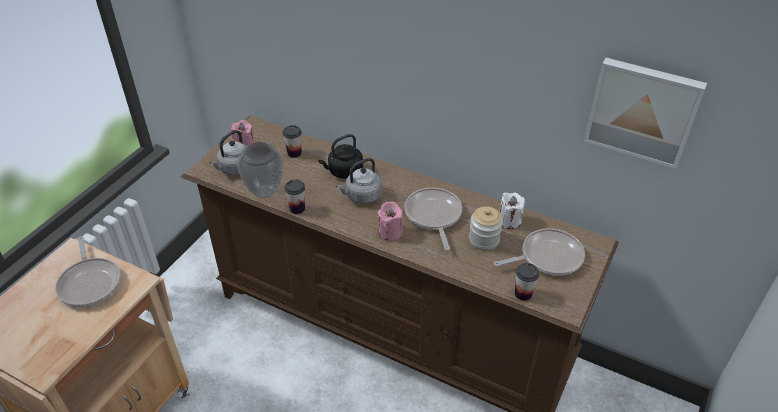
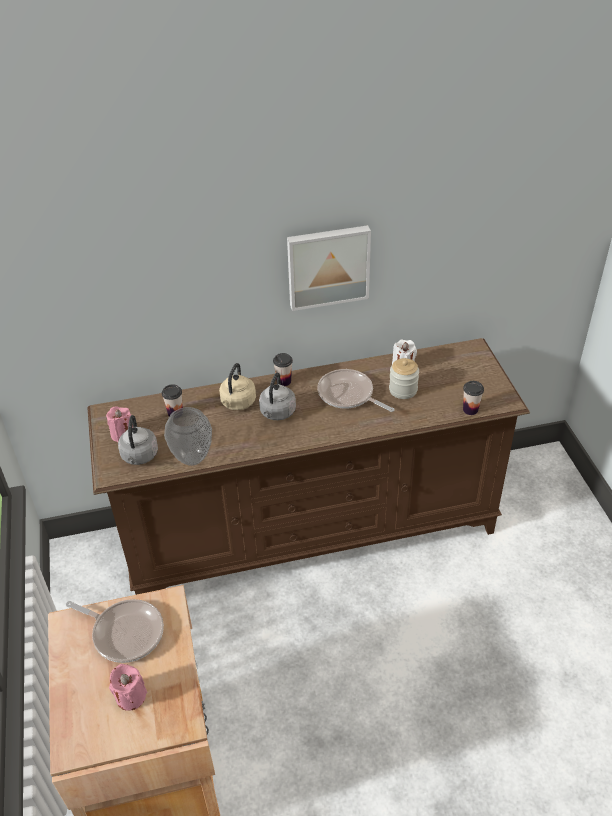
camera: 40 degrees left, 0 degrees up
(297, 209) = (238, 454): cup -> cup (284, 381)
(344, 172) = (237, 403): black kettle -> beige kettle
(390, 232) = (332, 426): pink candle -> pink candle (130, 696)
(547, 257) = (456, 375): frying pan -> none
(643, 111) = (485, 223): picture -> picture (328, 266)

